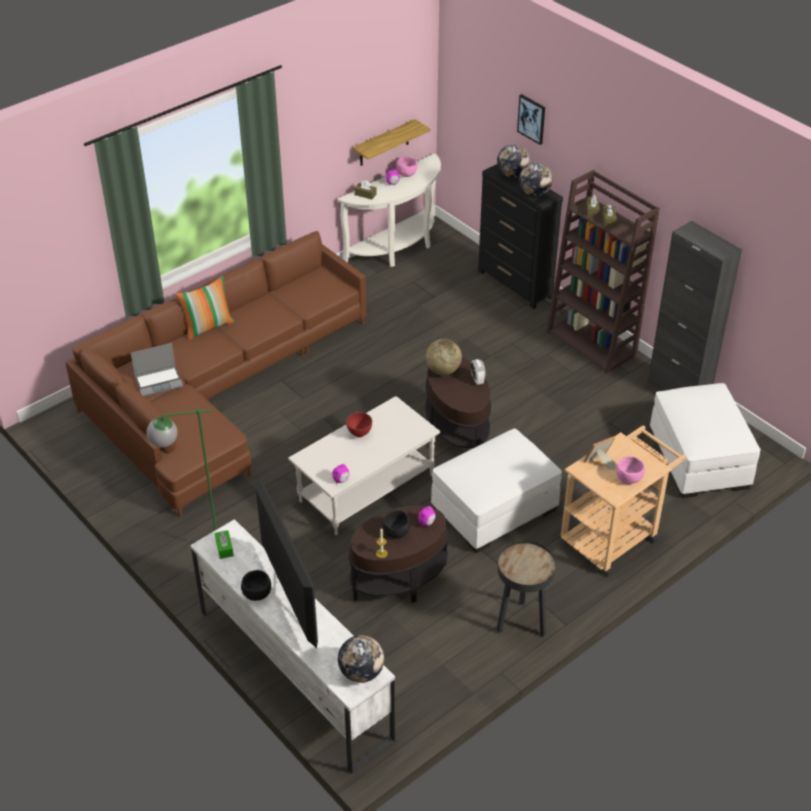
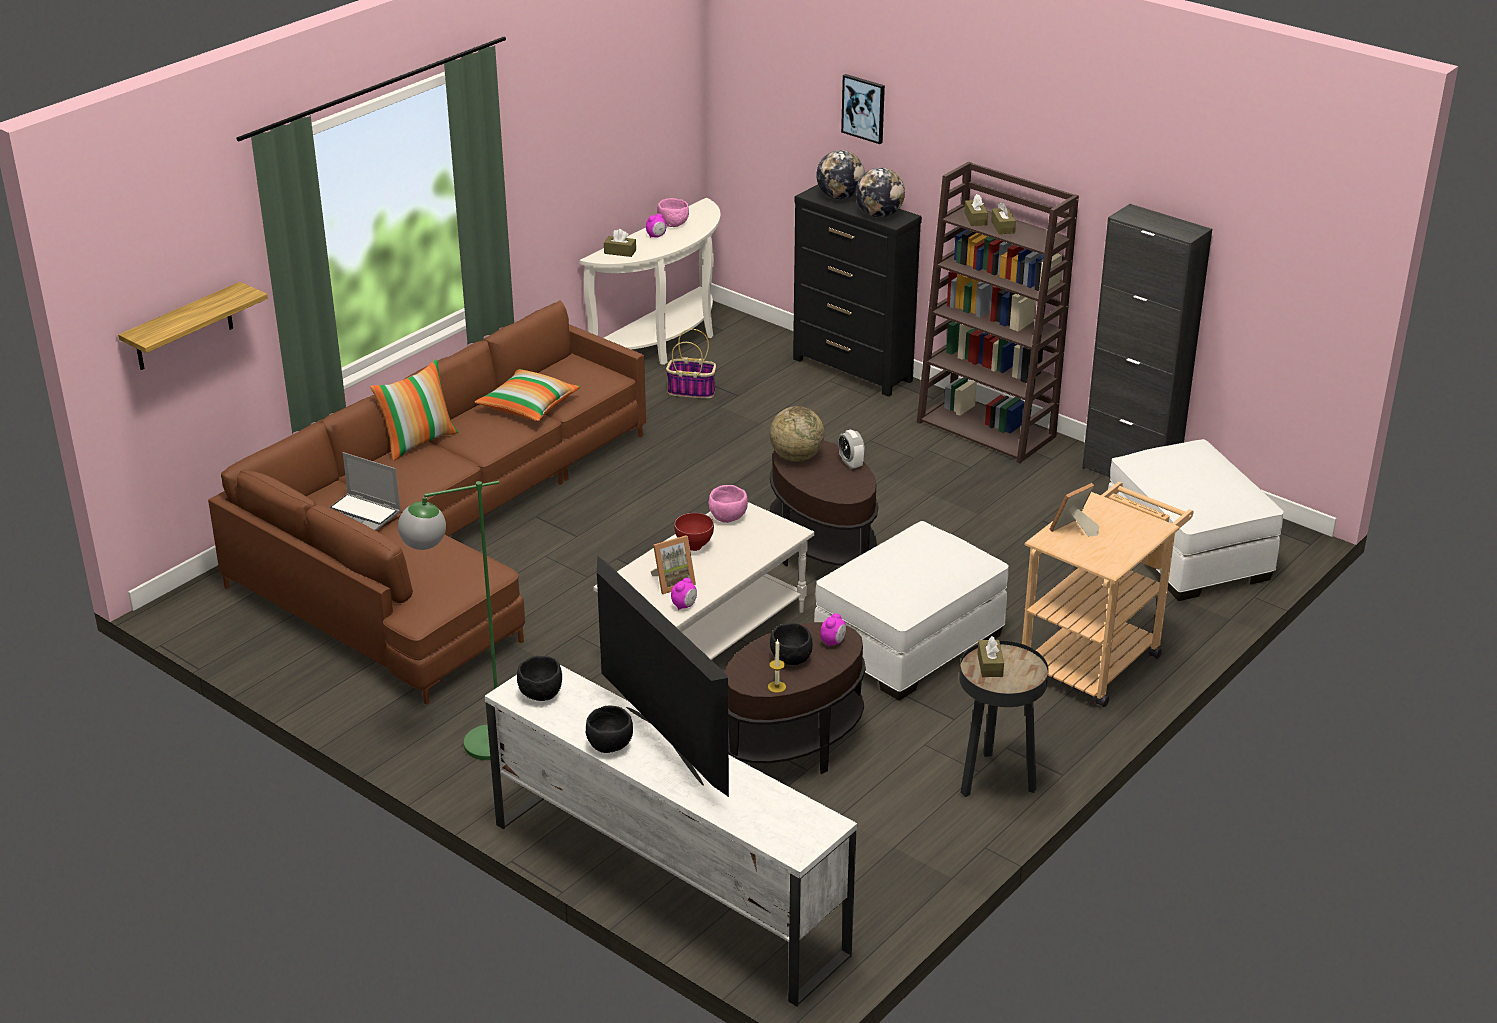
camera: 10 degrees left, 10 degrees down
(159, 382) = (361, 515): laptop -> laptop turned 60 degrees clockwise
(224, 548) = (540, 693): green tissue box -> black bowl
(284, 306) = (528, 406): none -> pillow
(338, 460) = (672, 582): none -> picture frame
(361, 672) = (804, 824): globe -> none
(384, 143) = (639, 177): shelf -> shelf (183, 327)
(405, 290) = (692, 391): none -> basket
(518, 559) = (990, 665): none -> brown tissue box
(629, 478) = (1123, 543): pink bowl -> pink bowl (728, 517)

